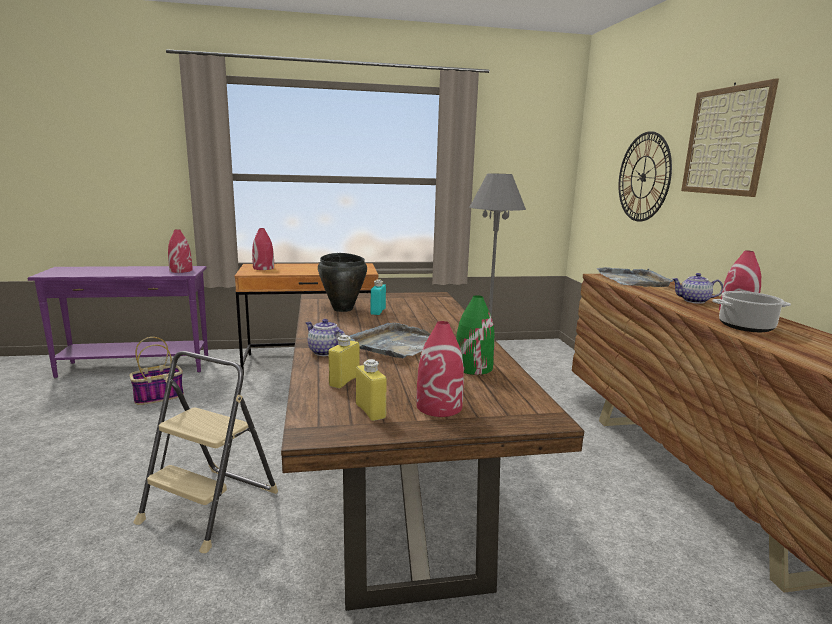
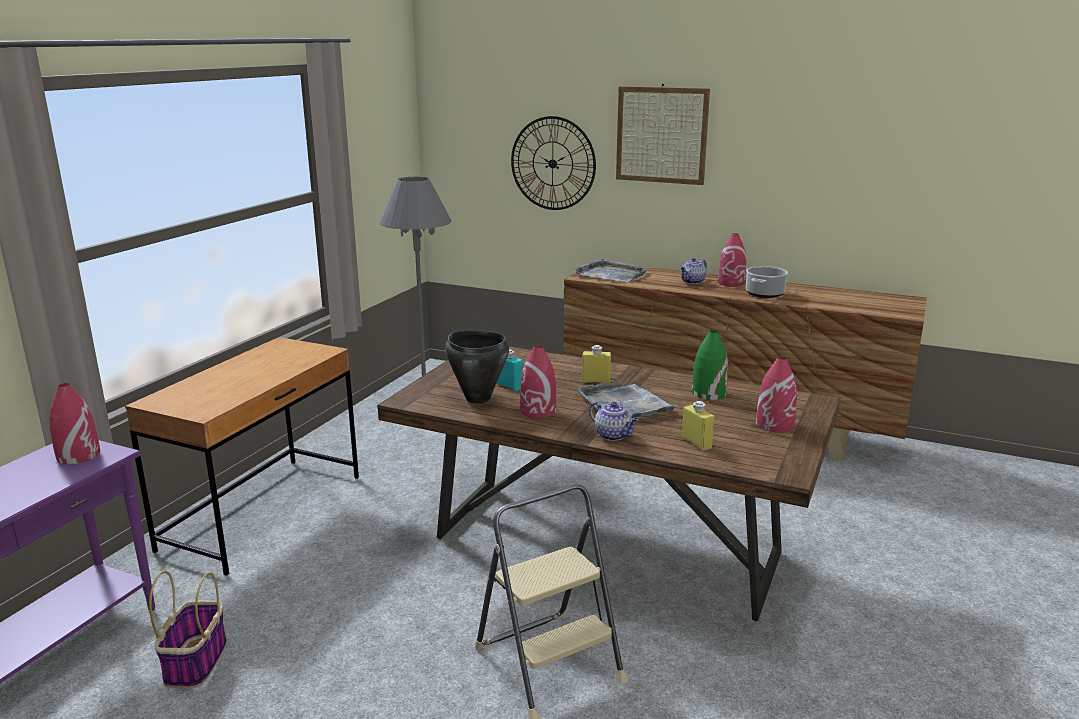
camera: 55 degrees left, 5 degrees up
(263, 268) = (189, 398): red vase -> red vase (538, 411)
(324, 352) = (613, 435): teapot -> teapot turned 120 degrees counterclockwise
(370, 411) = (765, 447): yellow bottle -> yellow bottle (596, 381)

